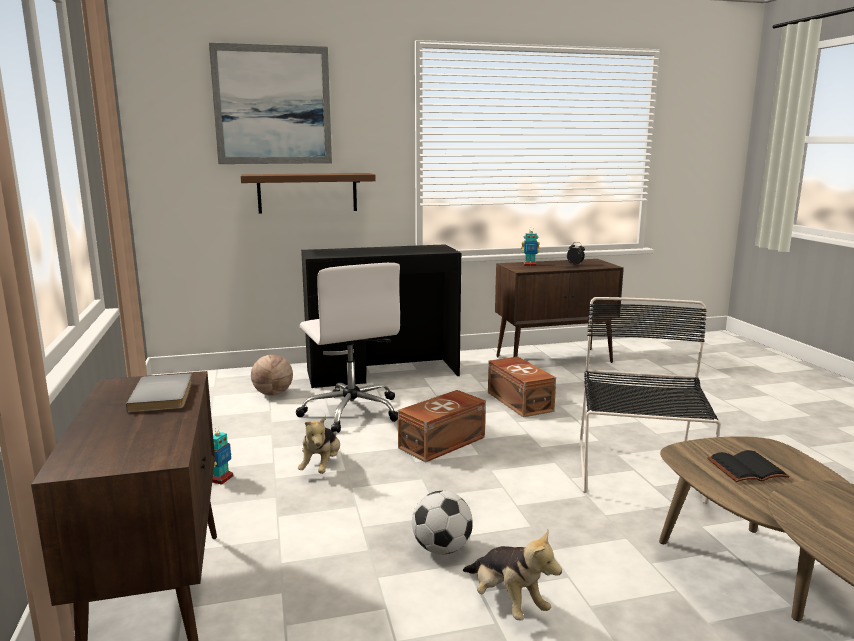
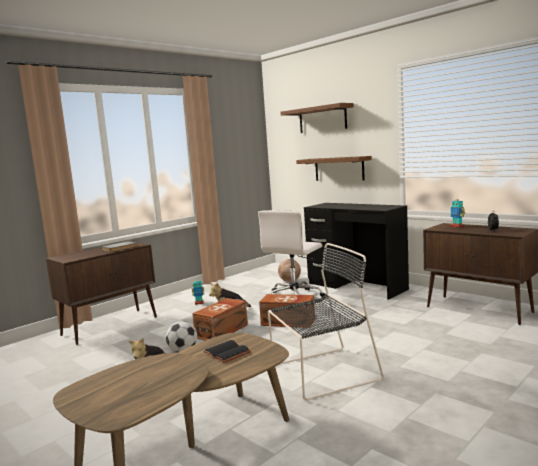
camera: 60 degrees right, 5 degrees down
(272, 105) = (322, 119): picture -> brown shelf
(520, 401) = (379, 321): brown storage box -> brown storage box (223, 331)

